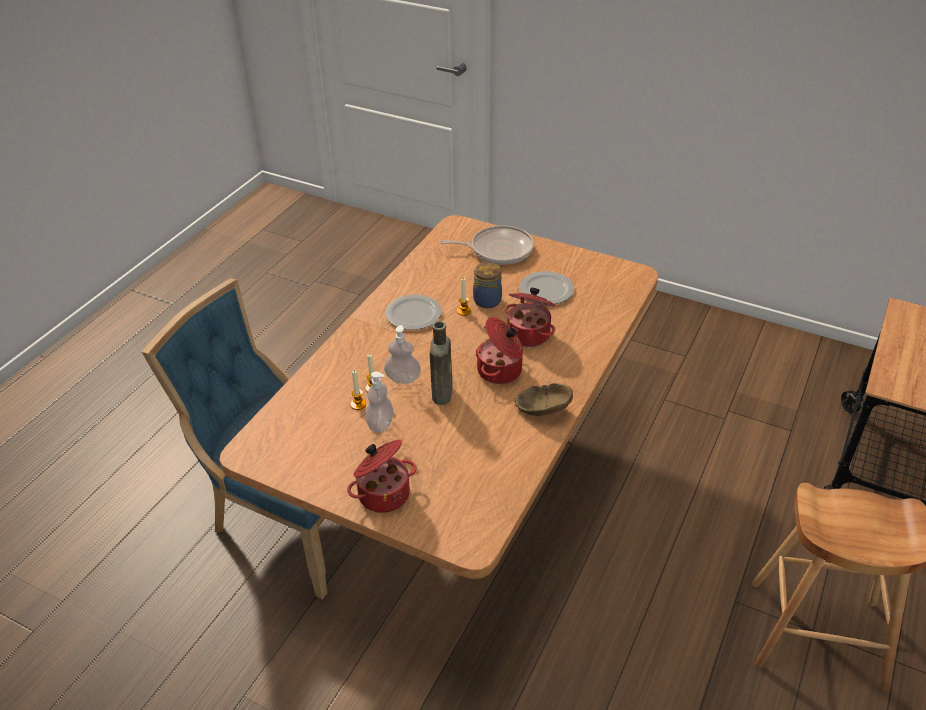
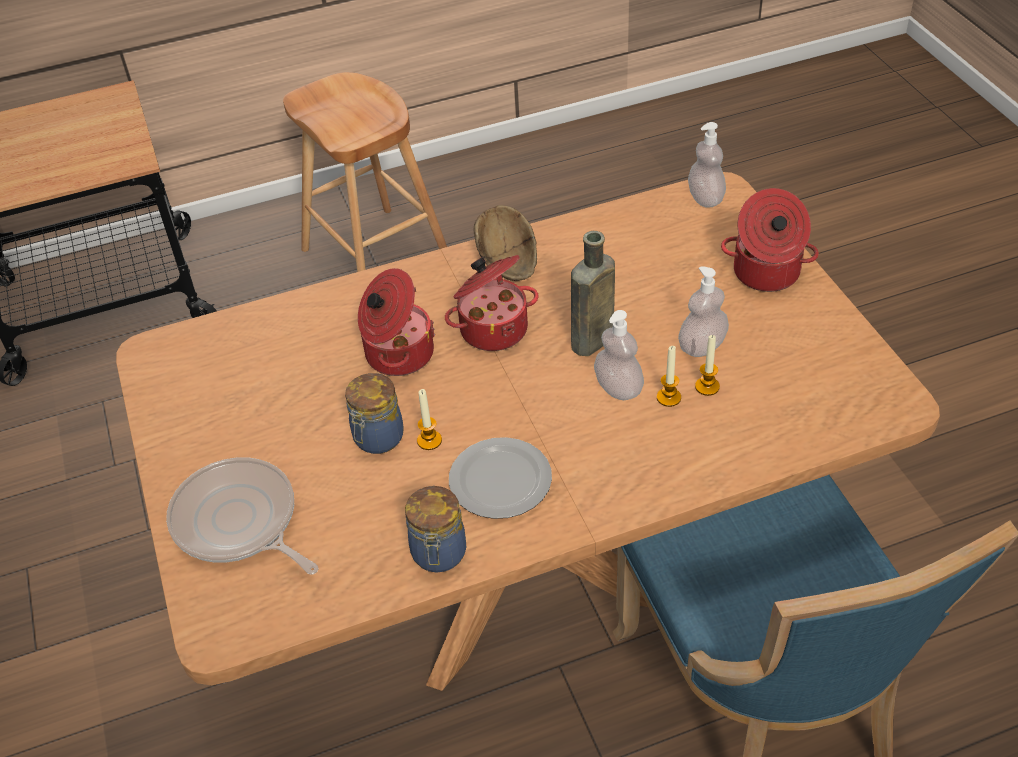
camera: 135 degrees left, 5 degrees up
(407, 280) = (439, 555): none -> jar
(475, 530) = (705, 198): none -> soap dispenser
(547, 291) = (286, 402): plate -> none

